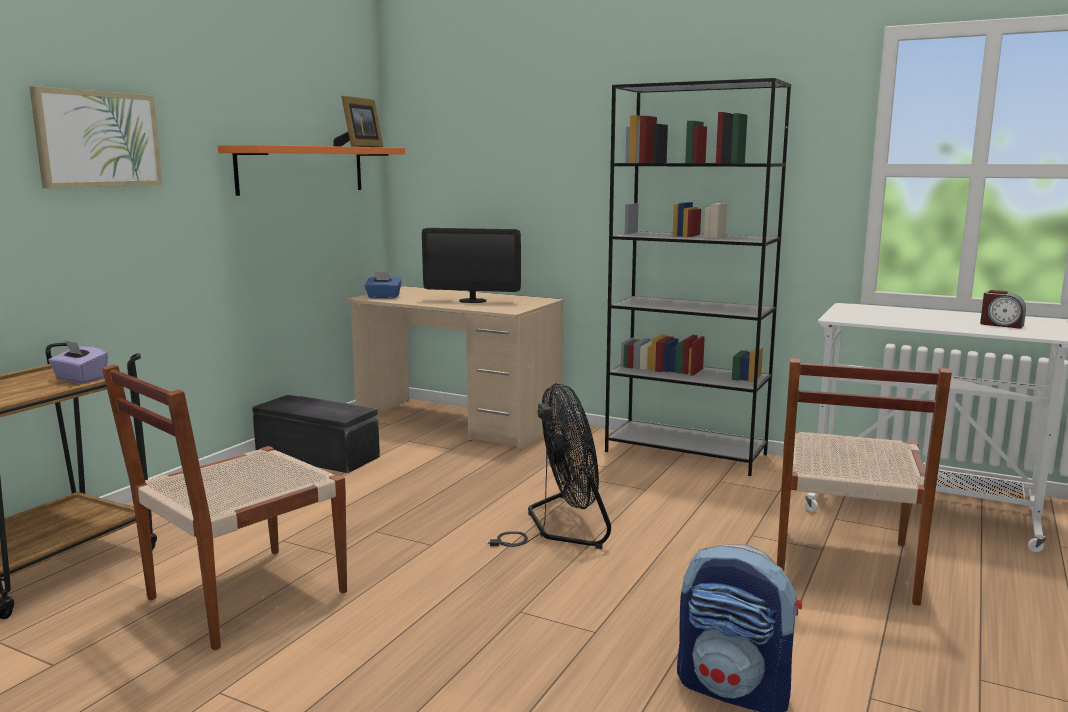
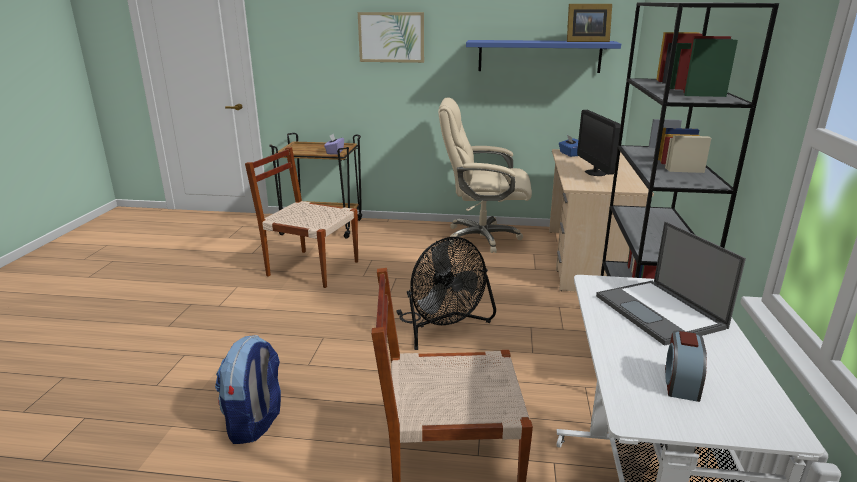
camera: 70 degrees right, 10 degrees up
(302, 169) = (539, 56): orange shelf -> blue shelf
(318, 455) = (484, 237): black storage box -> beige office chair
(894, 315) = (661, 312): none -> laptop

